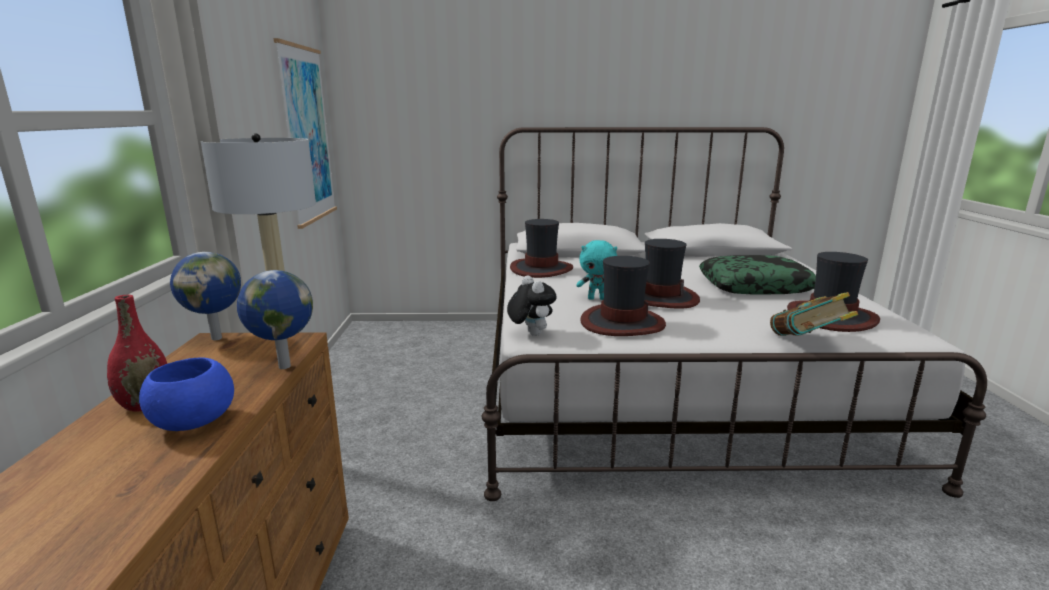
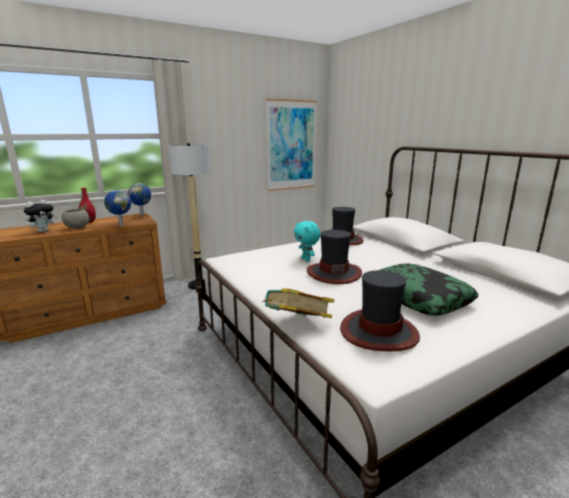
camera: 60 degrees right, 0 degrees up
(194, 423) = (77, 228): blue bowl -> grey bowl
(530, 334) = (231, 257): plush toy -> plush toy (43, 231)
(622, 323) = (271, 271): hat -> none

